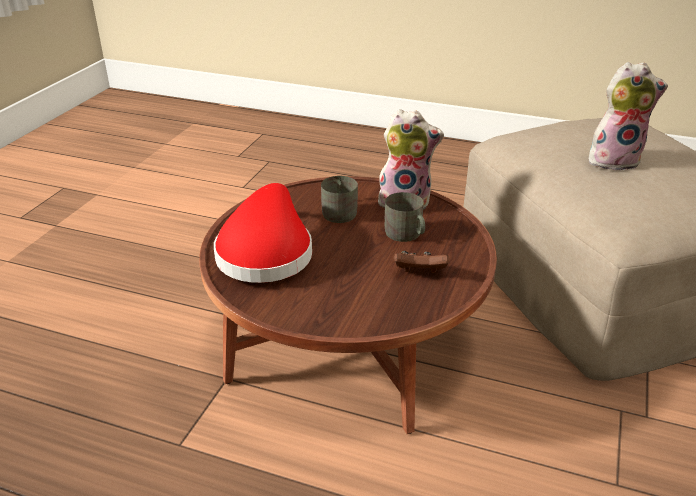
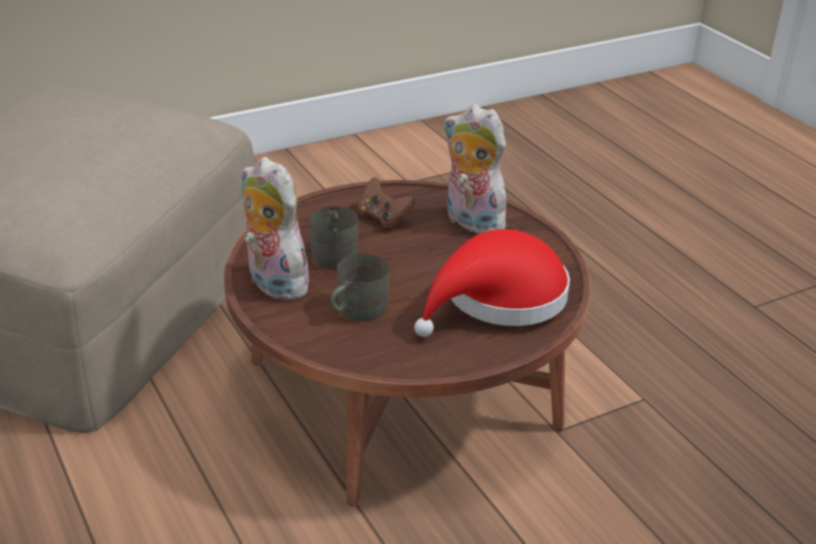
camera: 140 degrees left, 0 degrees up
(614, 160) = (82, 143): plush toy -> plush toy (470, 222)

